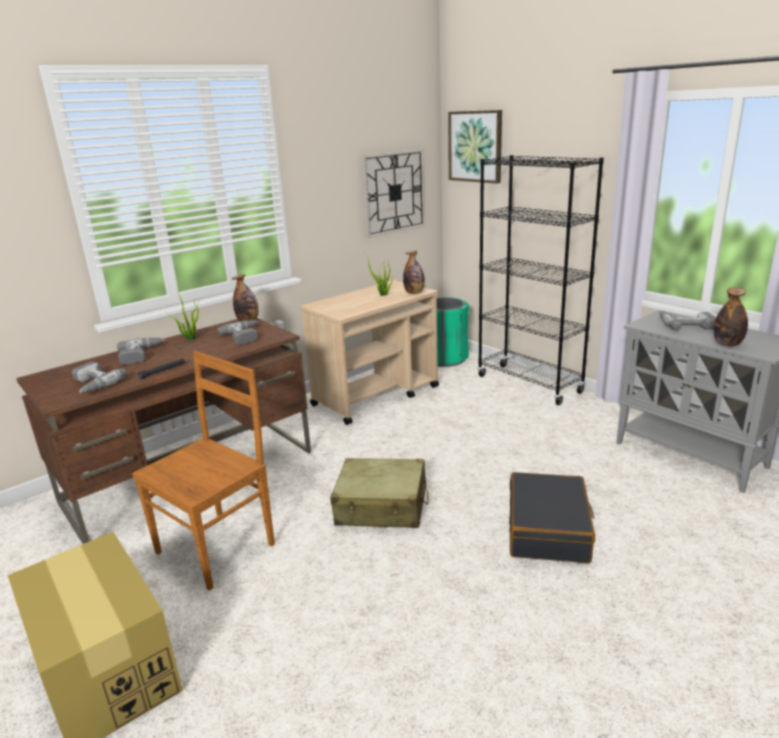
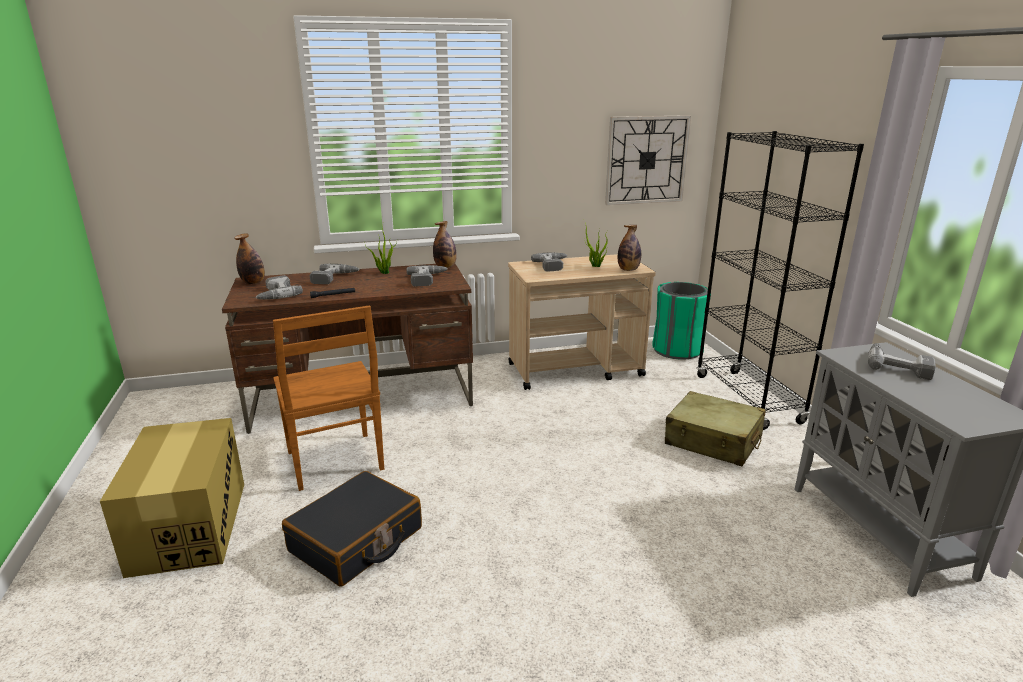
camera: 25 degrees right, 0 degrees up
(218, 547) = (335, 462): brown chair -> brown chair turned 90 degrees clockwise
(346, 301) = (554, 265): none -> power drill
(382, 506) = (492, 474): beige suitcase -> beige suitcase (713, 441)
(475, 146) = (747, 118): picture -> none
(548, 529) = (633, 551): black suitcase -> black suitcase (356, 540)
(727, 344) = (924, 401): bottle -> bottle (253, 283)

